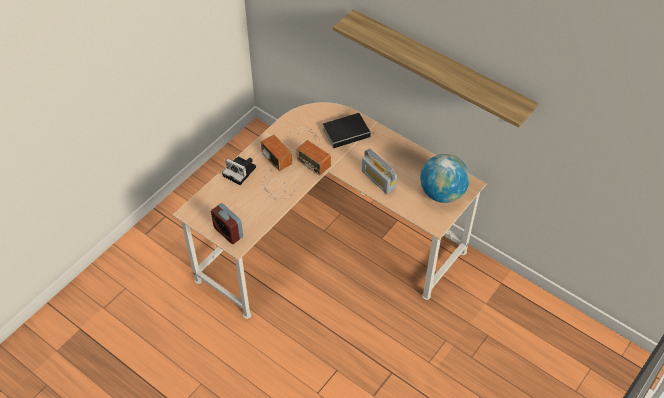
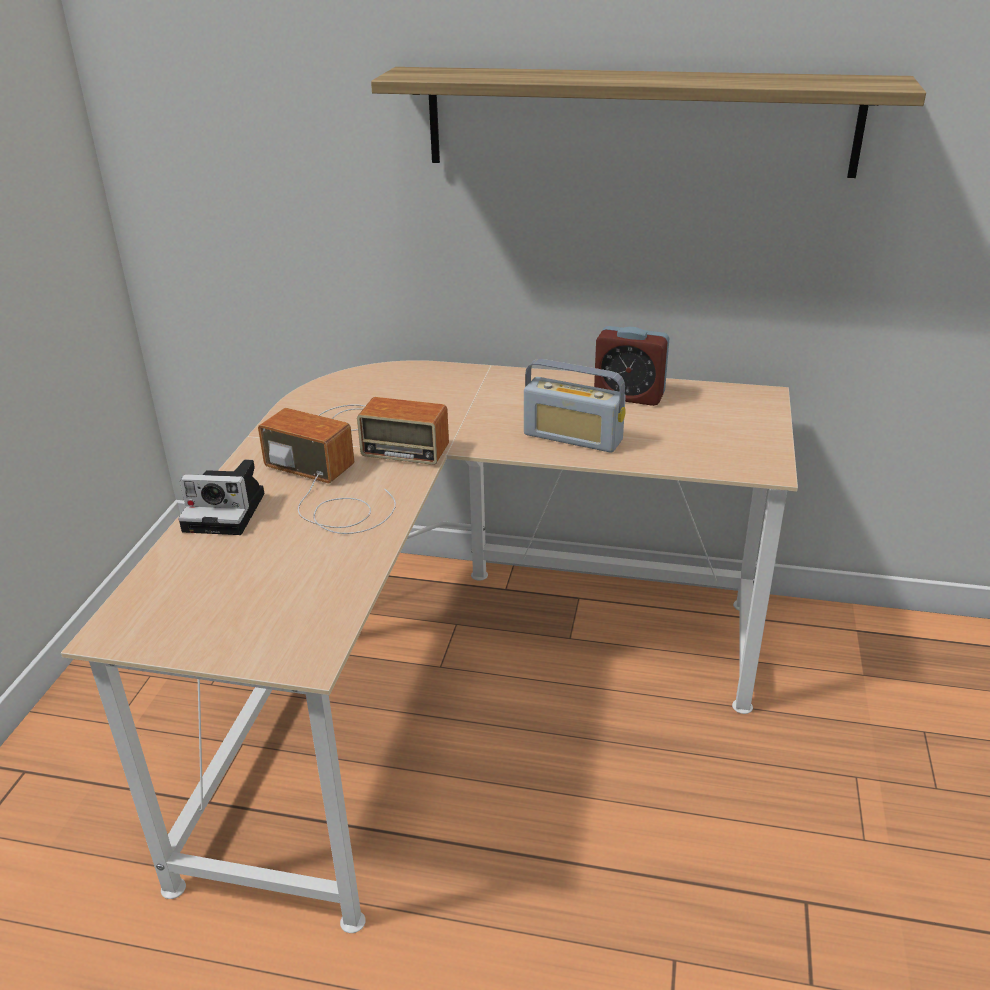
camera: 25 degrees left, 20 degrees down
(228, 232) = (262, 638): alarm clock -> alarm clock (629, 396)
(347, 132) = (442, 391): book -> none
(442, 193) = (723, 420): globe -> none

